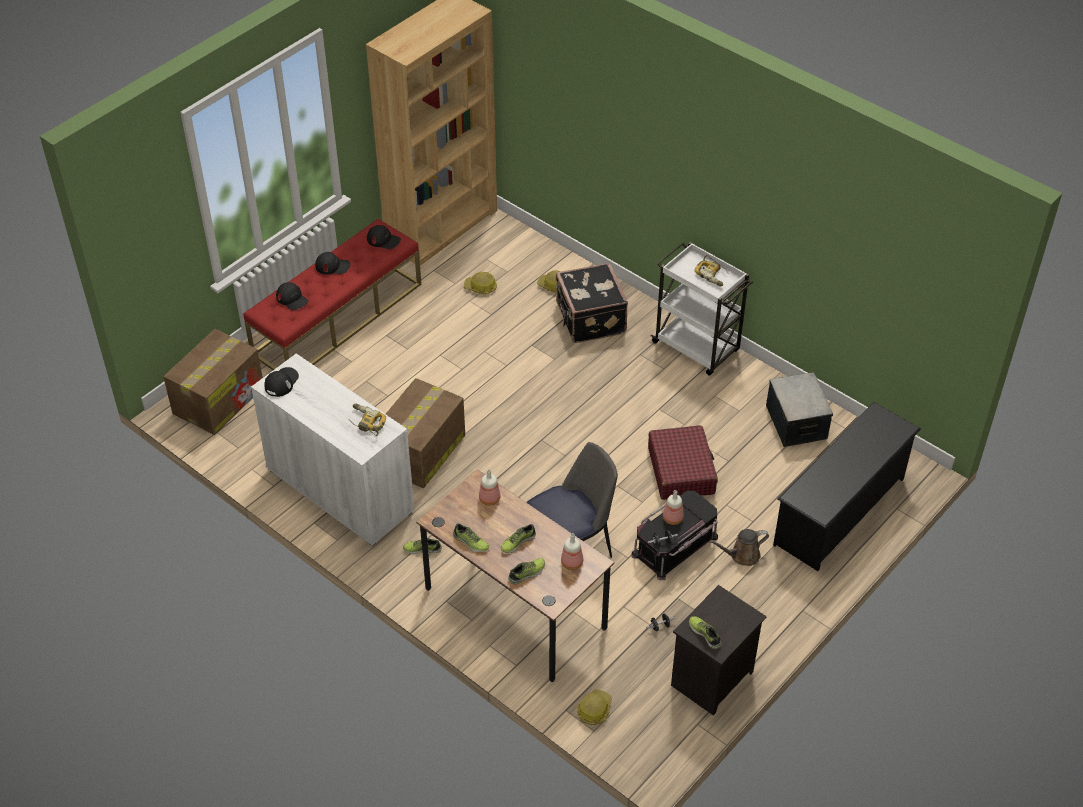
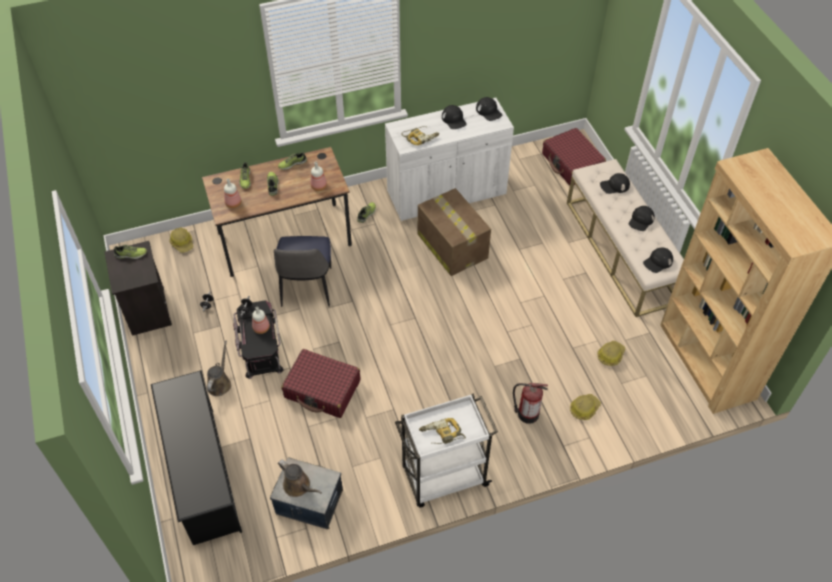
camera: 120 degrees right, 5 degrees up
(219, 399) = (572, 164): cardboard box -> red suitcase
(316, 406) = (454, 120): none -> black cap
(338, 318) = (621, 251): red bench -> beige bench
(589, 319) = (526, 414): black suitcase -> fire extinguisher
(806, 399) = (298, 486): none -> brown watering can

